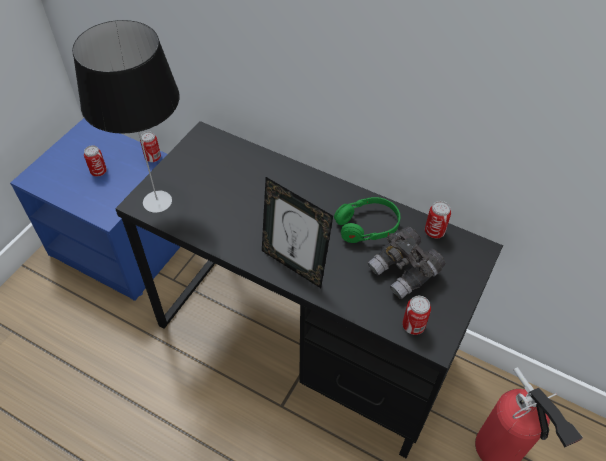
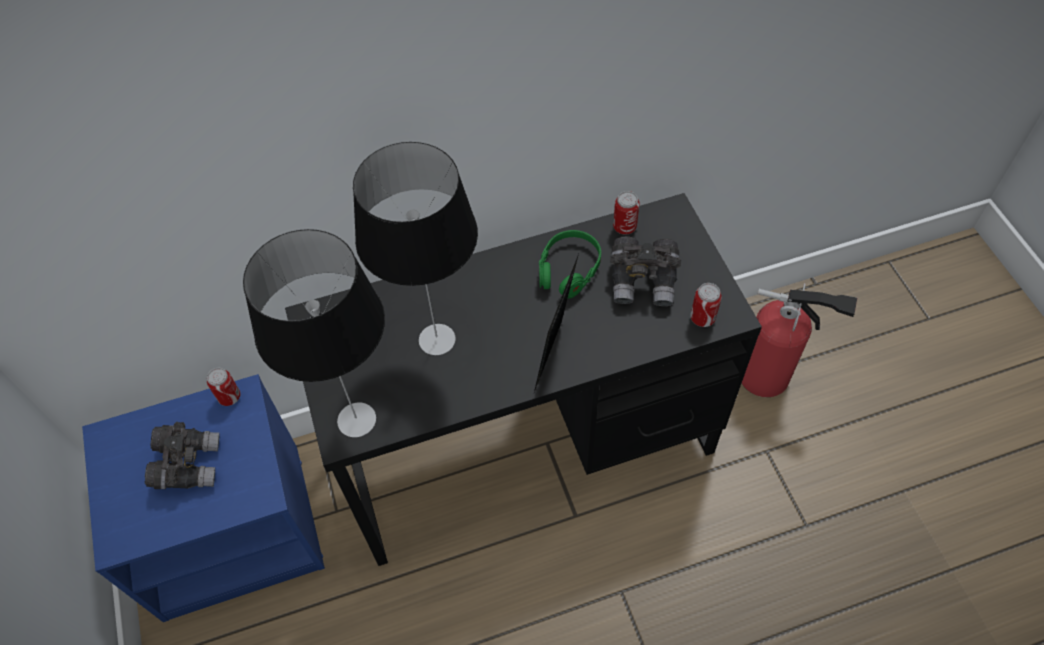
camera: 45 degrees left, 5 degrees up
(99, 172) = (188, 464): can -> grey binoculars
(246, 198) = (435, 339): none -> table lamp
(294, 265) = (555, 357): picture frame -> picture frame turned 120 degrees clockwise

